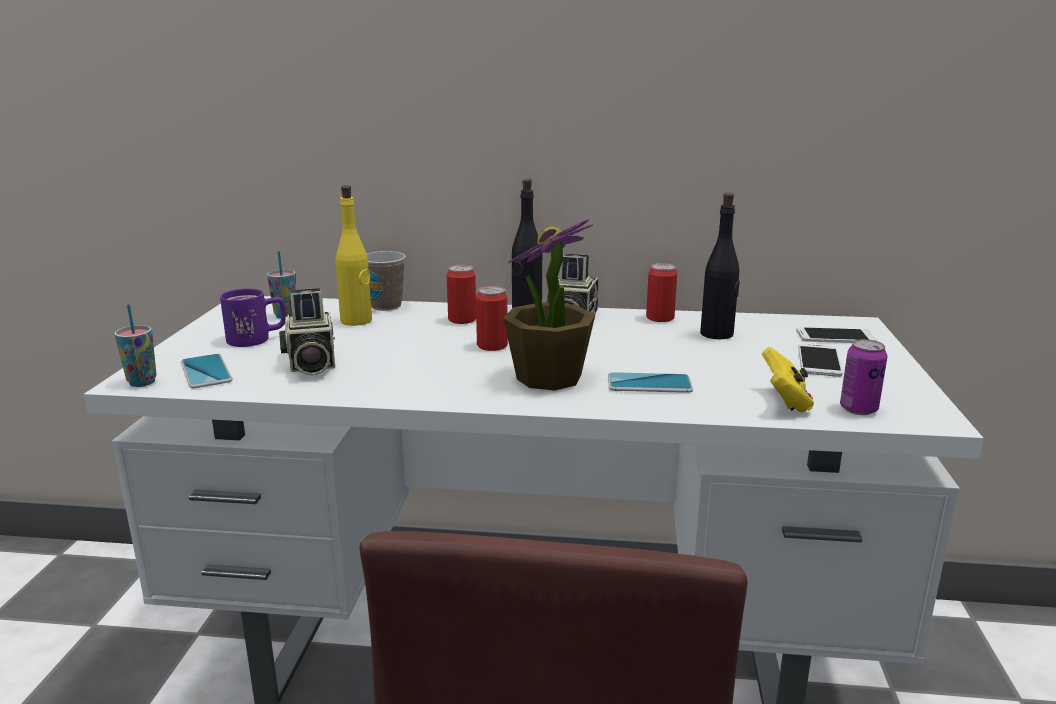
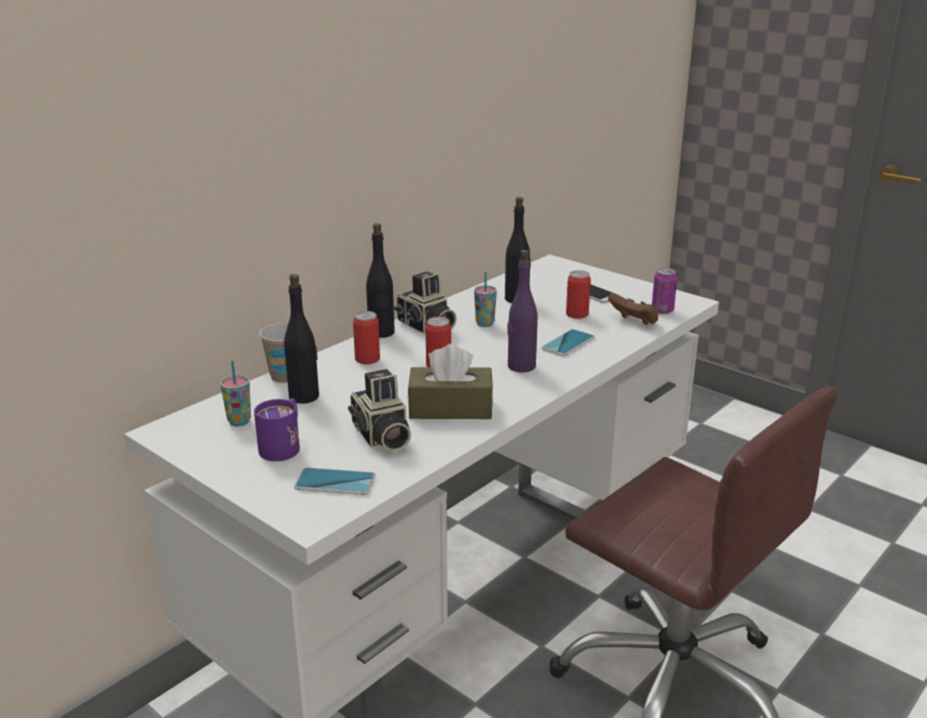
camera: 55 degrees left, 5 degrees up
(142, 382) = (319, 515): cup -> cup (485, 324)
(310, 364) = (381, 437): camera -> camera turned 45 degrees clockwise
(356, 321) = (304, 396): yellow bottle -> black bottle
(403, 374) = (450, 408): none -> brown tissue box
(549, 378) = (521, 366): potted plant -> purple bottle
(660, 318) = (465, 302): can -> can (577, 314)
(785, 402) = (634, 322): yellow game controller -> brown game controller
(835, 336) = (564, 275): phone -> none

